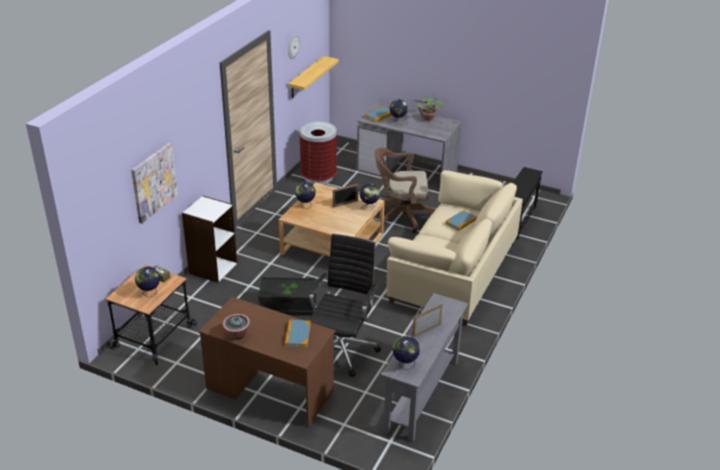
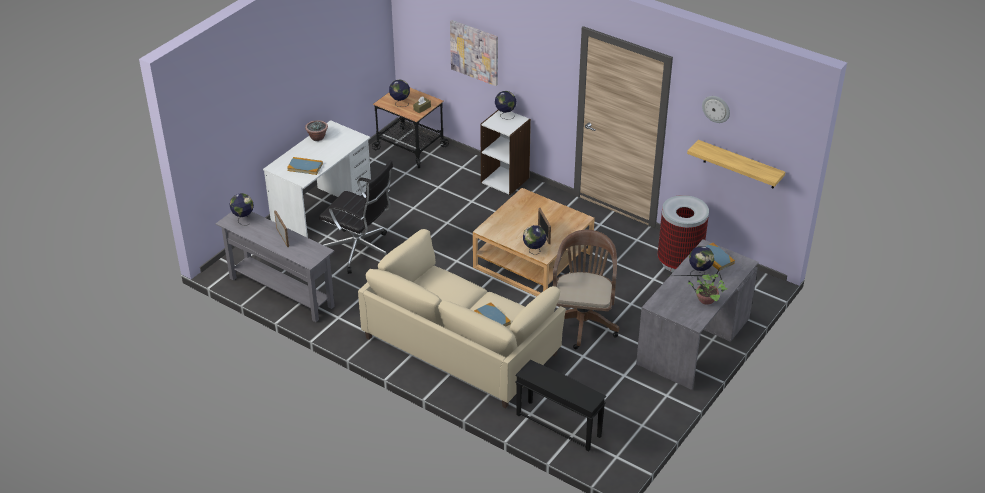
camera: 100 degrees right, 5 degrees up
(270, 389) = (322, 206): brown desk -> white desk
(287, 305) = (433, 223): black storage box -> none
(305, 206) = (544, 206): globe -> globe (505, 115)

